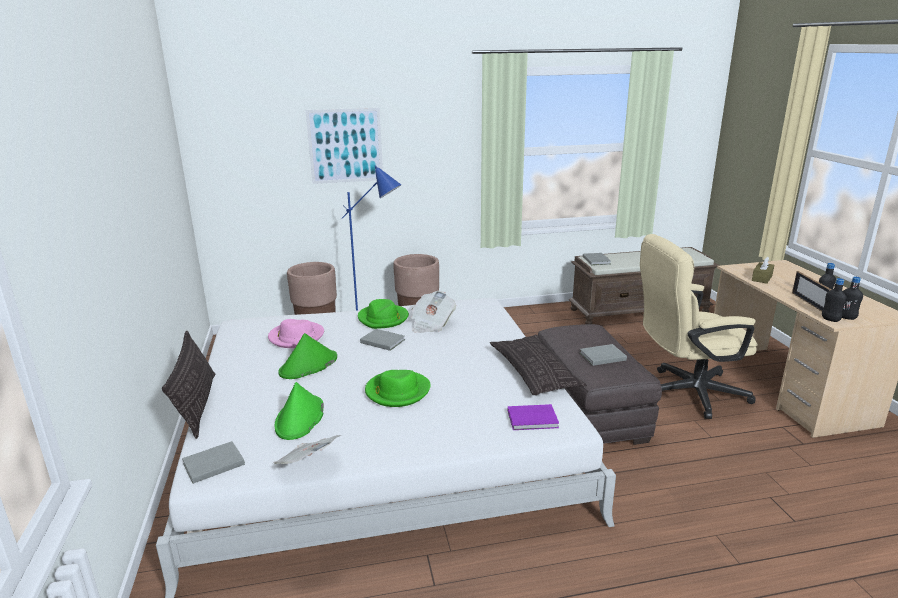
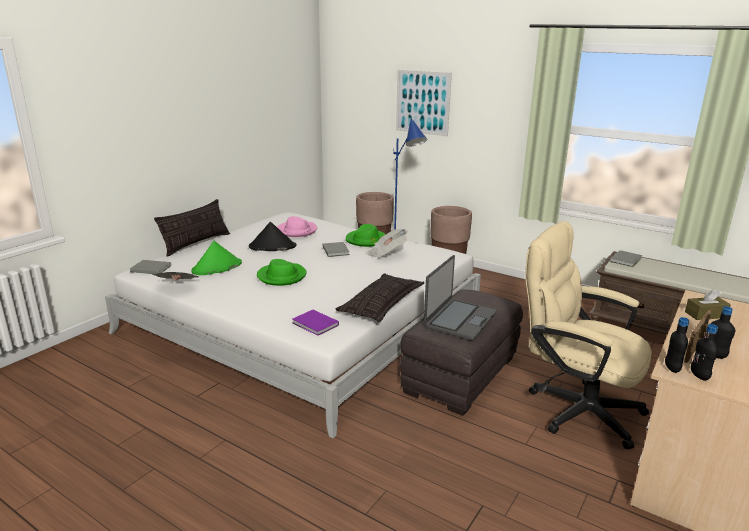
camera: 45 degrees right, 0 degrees up
(308, 365) = (272, 246): green hat -> black hat
(601, 356) = (459, 320): grey book -> laptop

